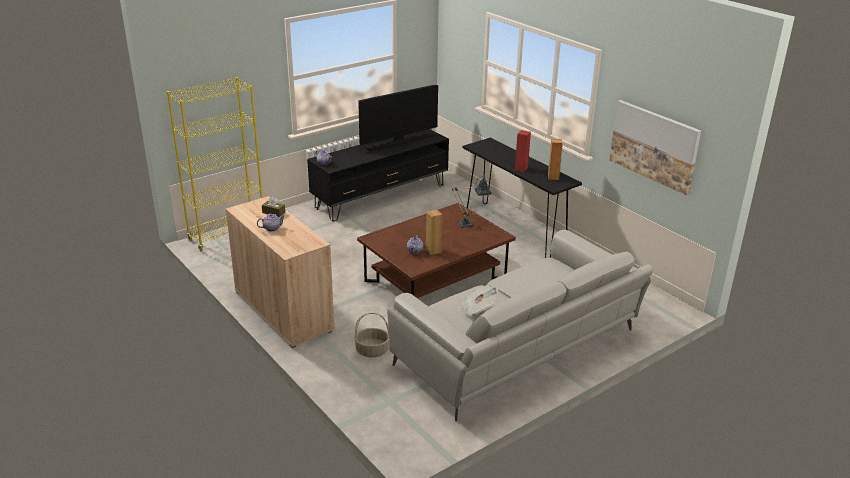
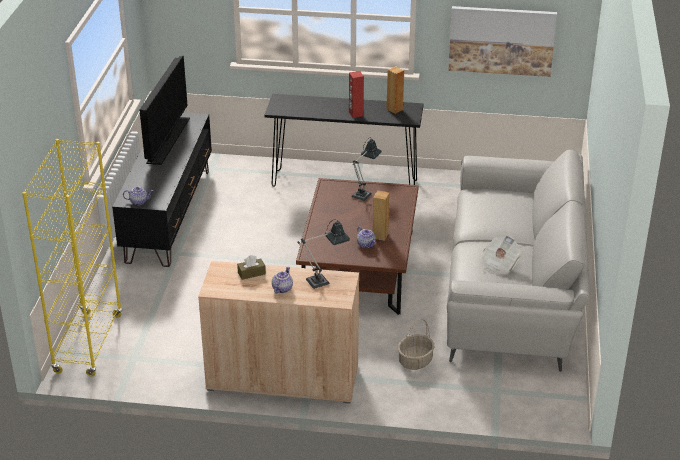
camera: 45 degrees left, 5 degrees up
(301, 237) = (322, 280): none -> table lamp

